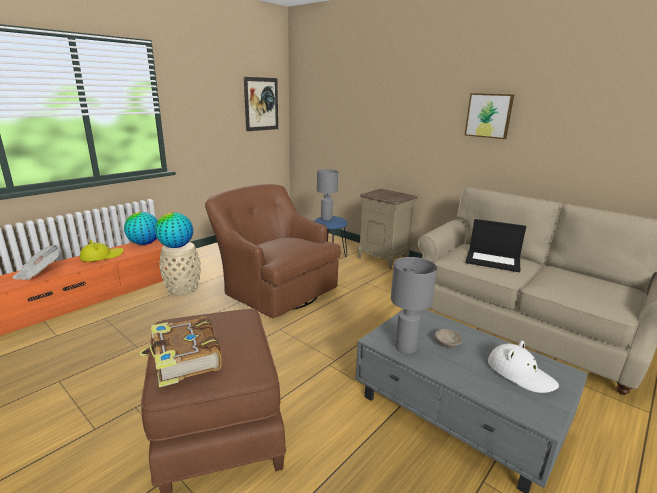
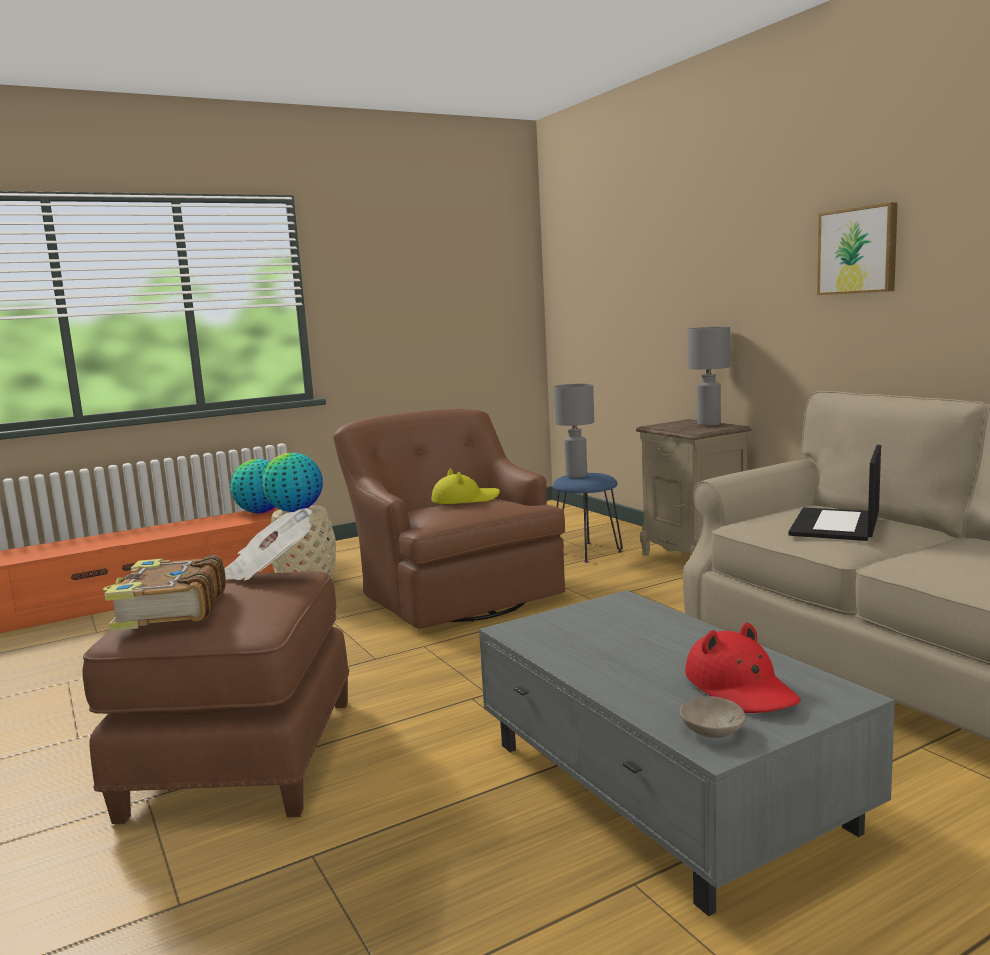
camera: 20 degrees right, 10 degrees down
(39, 273) = (96, 542): newspaper -> newspaper (268, 570)
(102, 256) = (190, 525): yellow hat -> yellow hat (465, 500)
(261, 104) = (487, 285): picture -> none
(406, 347) = (555, 642): grey table lamp -> grey table lamp (709, 424)
(446, 343) = (636, 641): beige bowl -> beige bowl (710, 730)
(493, 261) = (836, 525): laptop -> laptop turned 75 degrees clockwise
(520, 373) = (741, 688): white hat -> red hat

